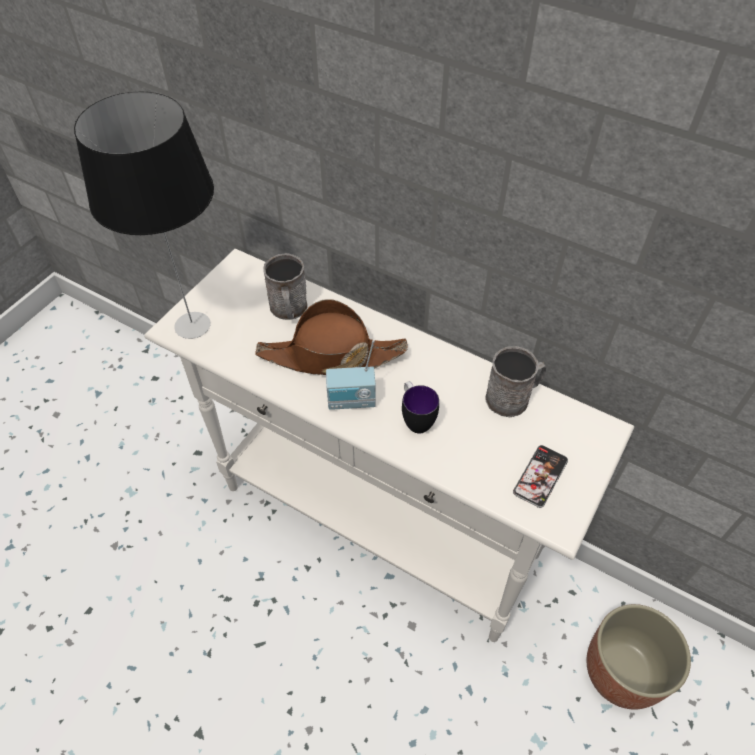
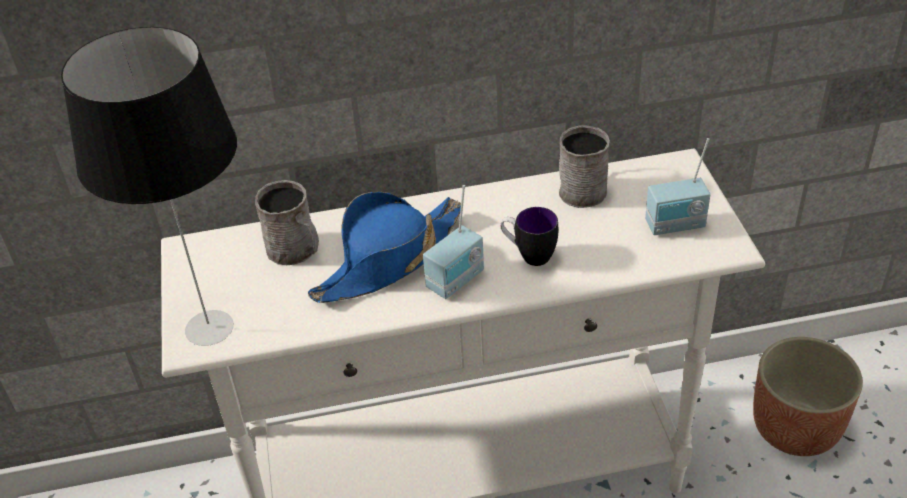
camera: 40 degrees left, 10 degrees down
(331, 355) = (389, 260): brown hat -> blue hat
(540, 476) = (676, 226): phone -> radio

